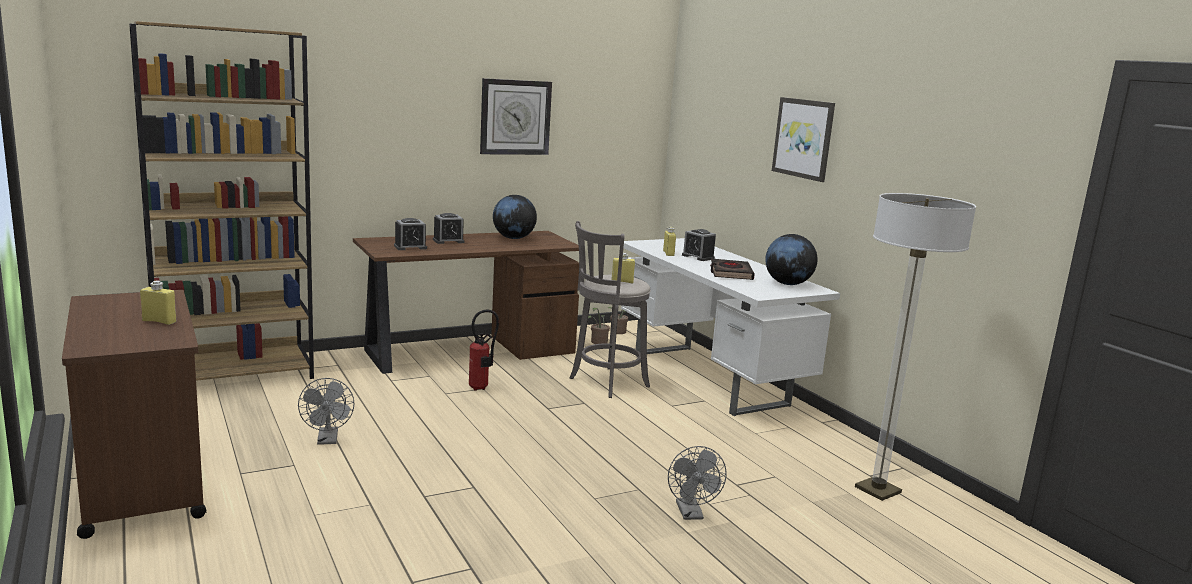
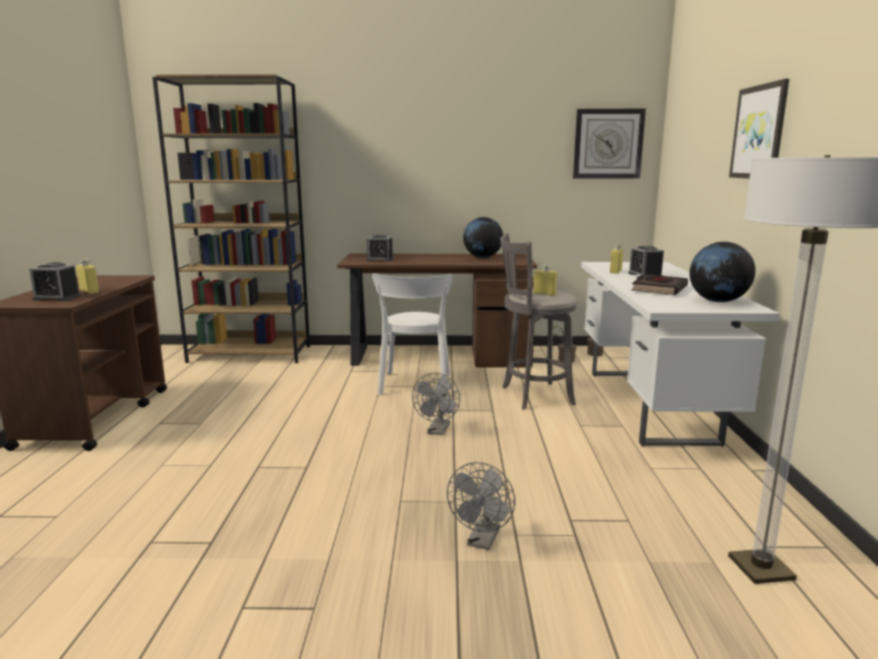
camera: 30 degrees right, 0 degrees up
(328, 440) = (247, 409): grey fan -> grey fan (438, 431)
(448, 241) = (420, 257): alarm clock -> alarm clock (57, 298)
(482, 388) = (415, 386): fire extinguisher -> white chair
(515, 117) = (493, 147): wall clock -> wall clock (608, 144)

